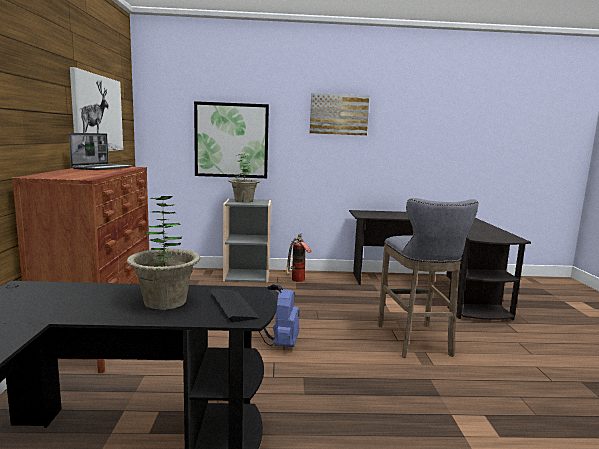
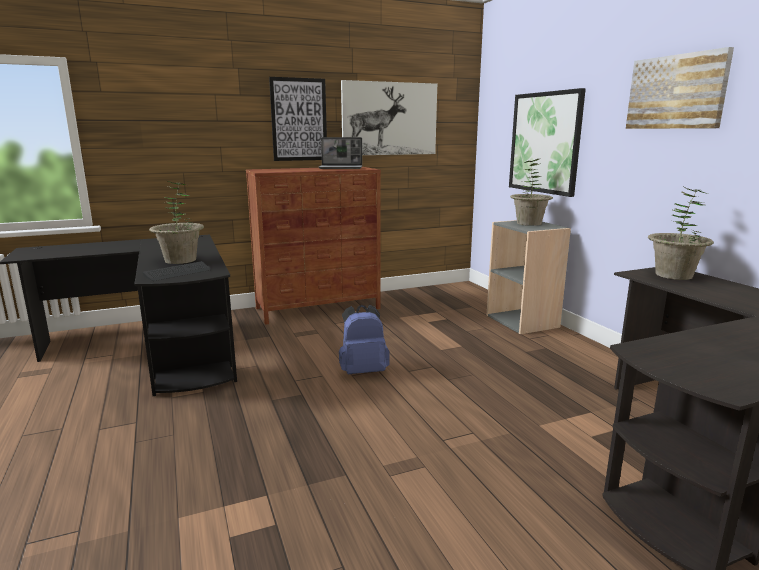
camera: 70 degrees right, 5 degrees up
(45, 110) = (299, 120): none -> picture
(297, 281) = (551, 348): fire extinguisher -> none
(369, 213) = (673, 275): none -> potted plant
(416, 342) = (451, 456): grey stool -> none

